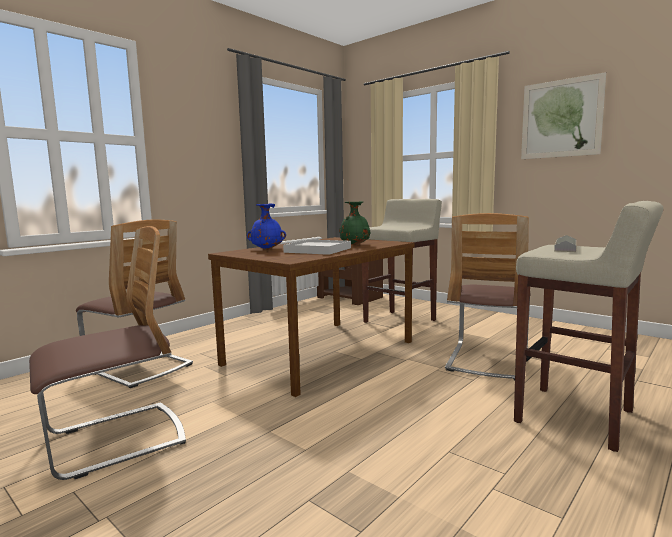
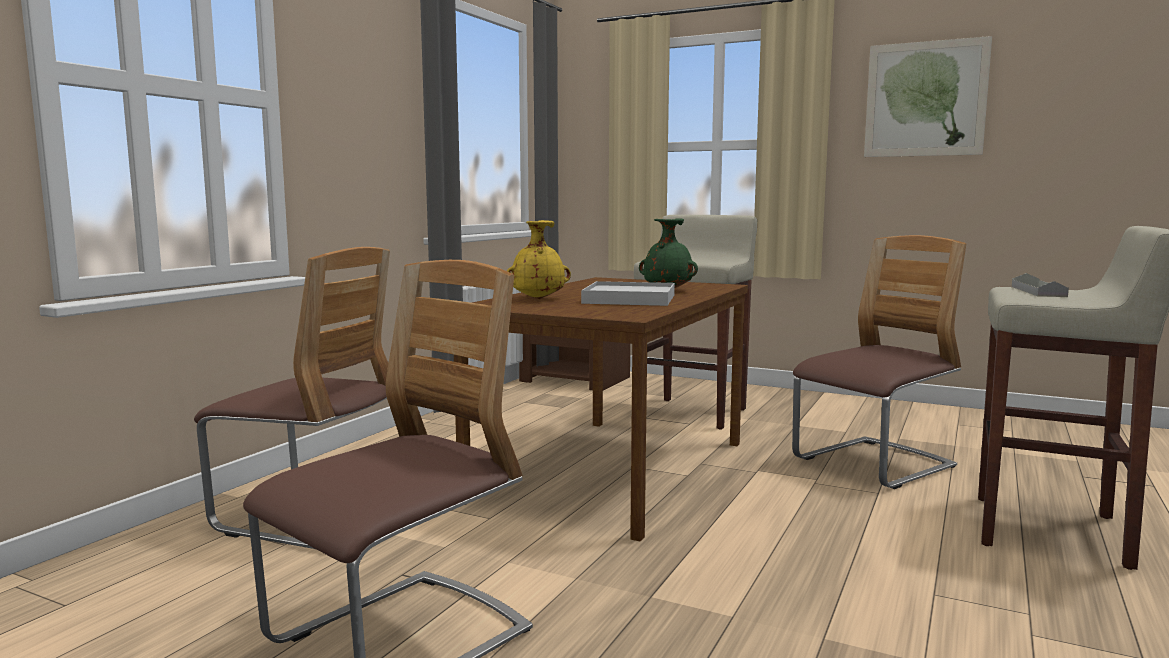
camera: 15 degrees left, 0 degrees up
(267, 249) = (538, 299): blue vase -> yellow vase
(487, 361) = (873, 464): chair -> chair turned 135 degrees counterclockwise

